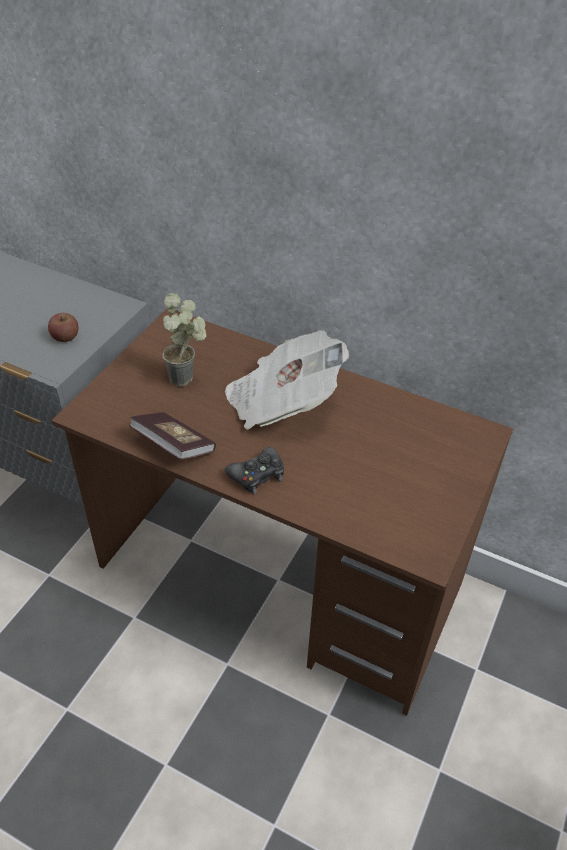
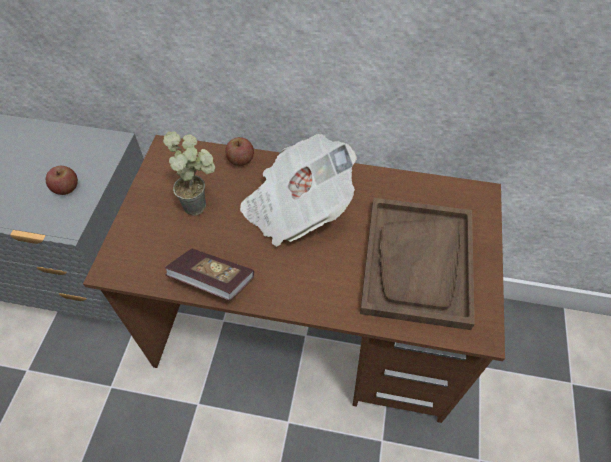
camera: 15 degrees left, 10 degrees up
(243, 347) = (240, 160): none -> apple
(257, 475) = (301, 290): black game controller -> none
(388, 480) = (417, 263): none -> brown tray

